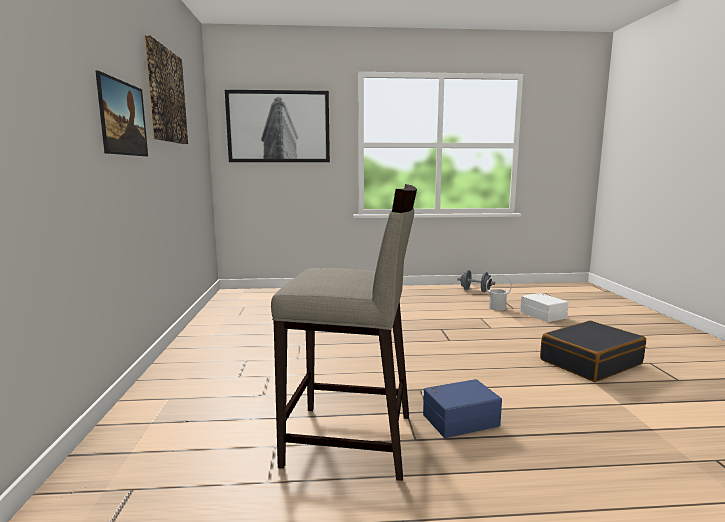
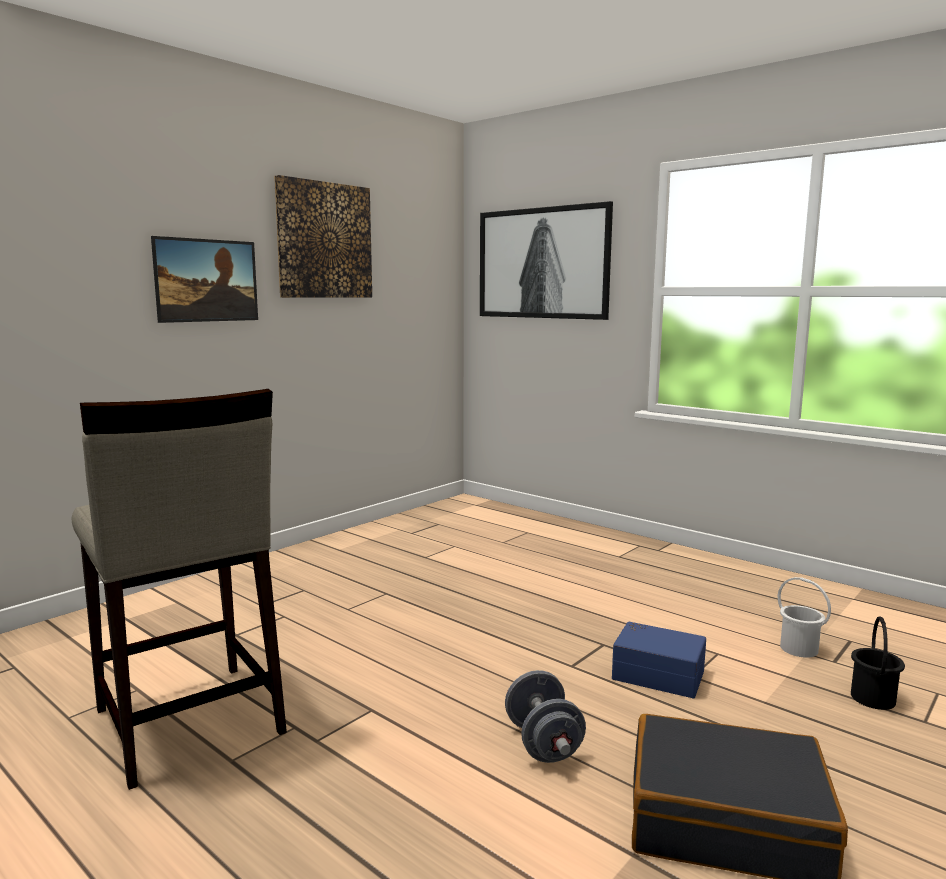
camera: 45 degrees right, 0 degrees up
(459, 419) = (321, 770): blue storage box -> blue storage box (658, 674)
(475, 290) = (838, 603): grey dumbbell -> grey dumbbell (543, 743)
(543, 314) = (872, 698): white storage box -> black bucket

